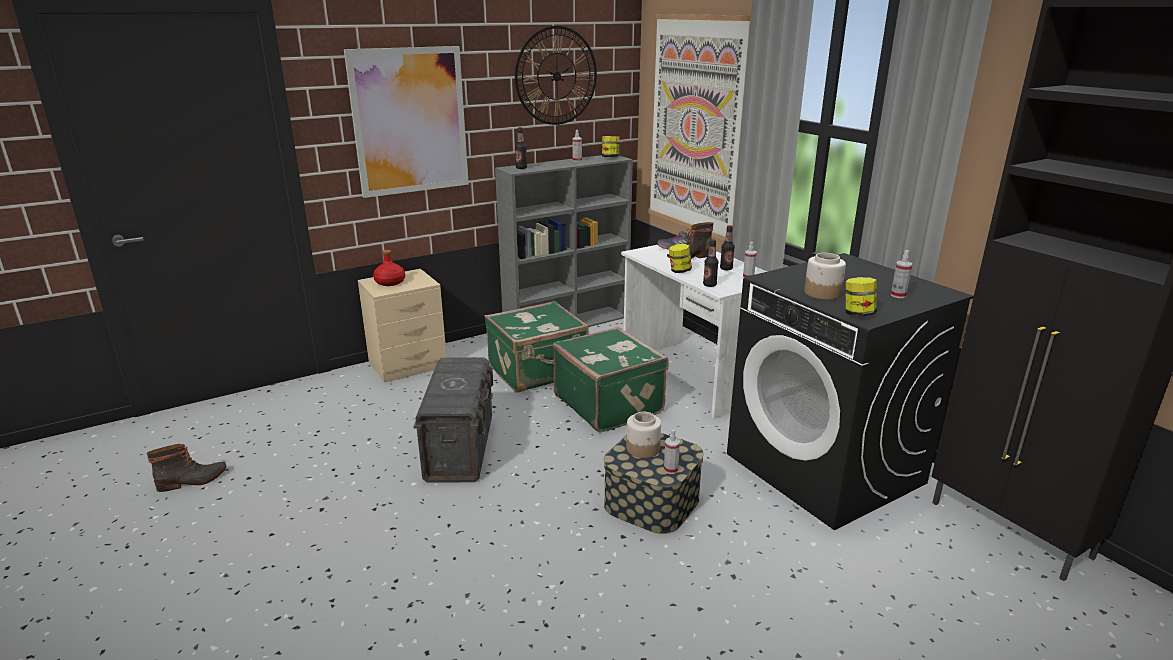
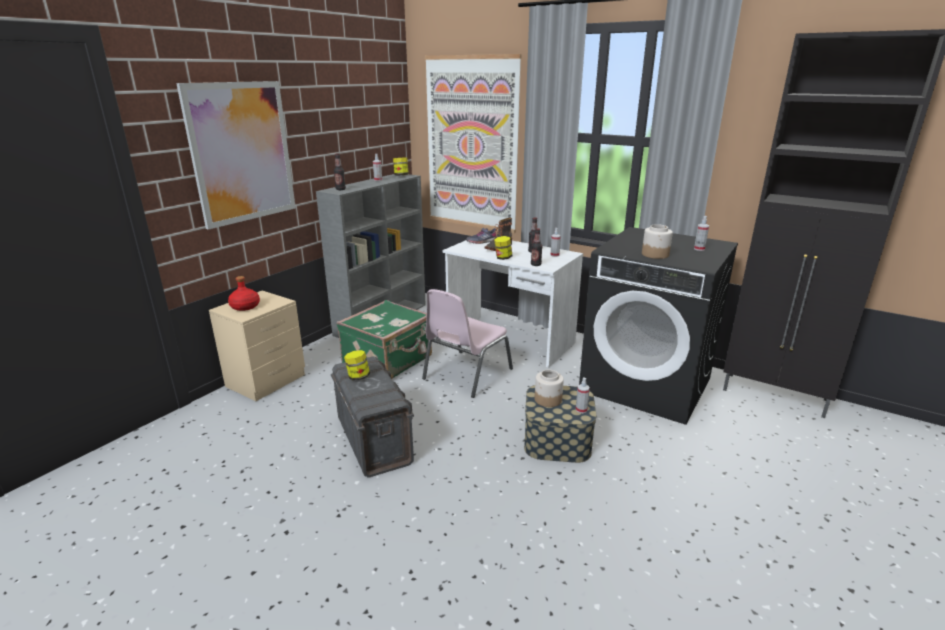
camera: 25 degrees left, 0 degrees up
(192, 480) = (117, 549): boot -> none
(556, 76) = (353, 108): wall clock -> none
(609, 404) = (466, 374): green suitcase -> pink chair
(858, 314) = (695, 264): jar -> jar (358, 377)

